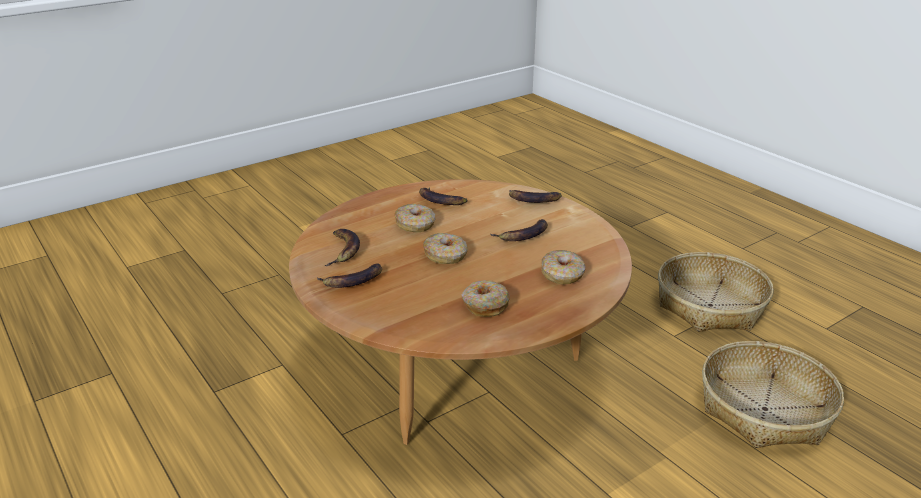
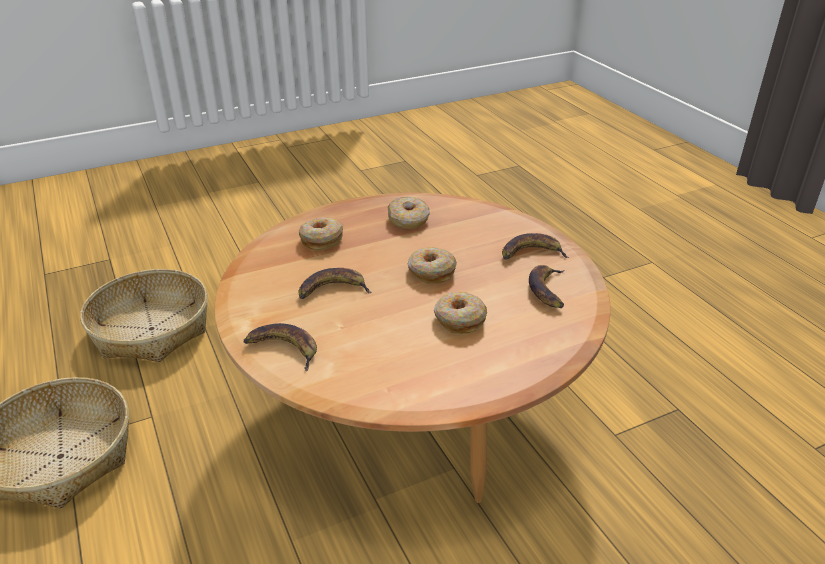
camera: 170 degrees left, 5 degrees up
(441, 200) = (415, 362): banana -> none

